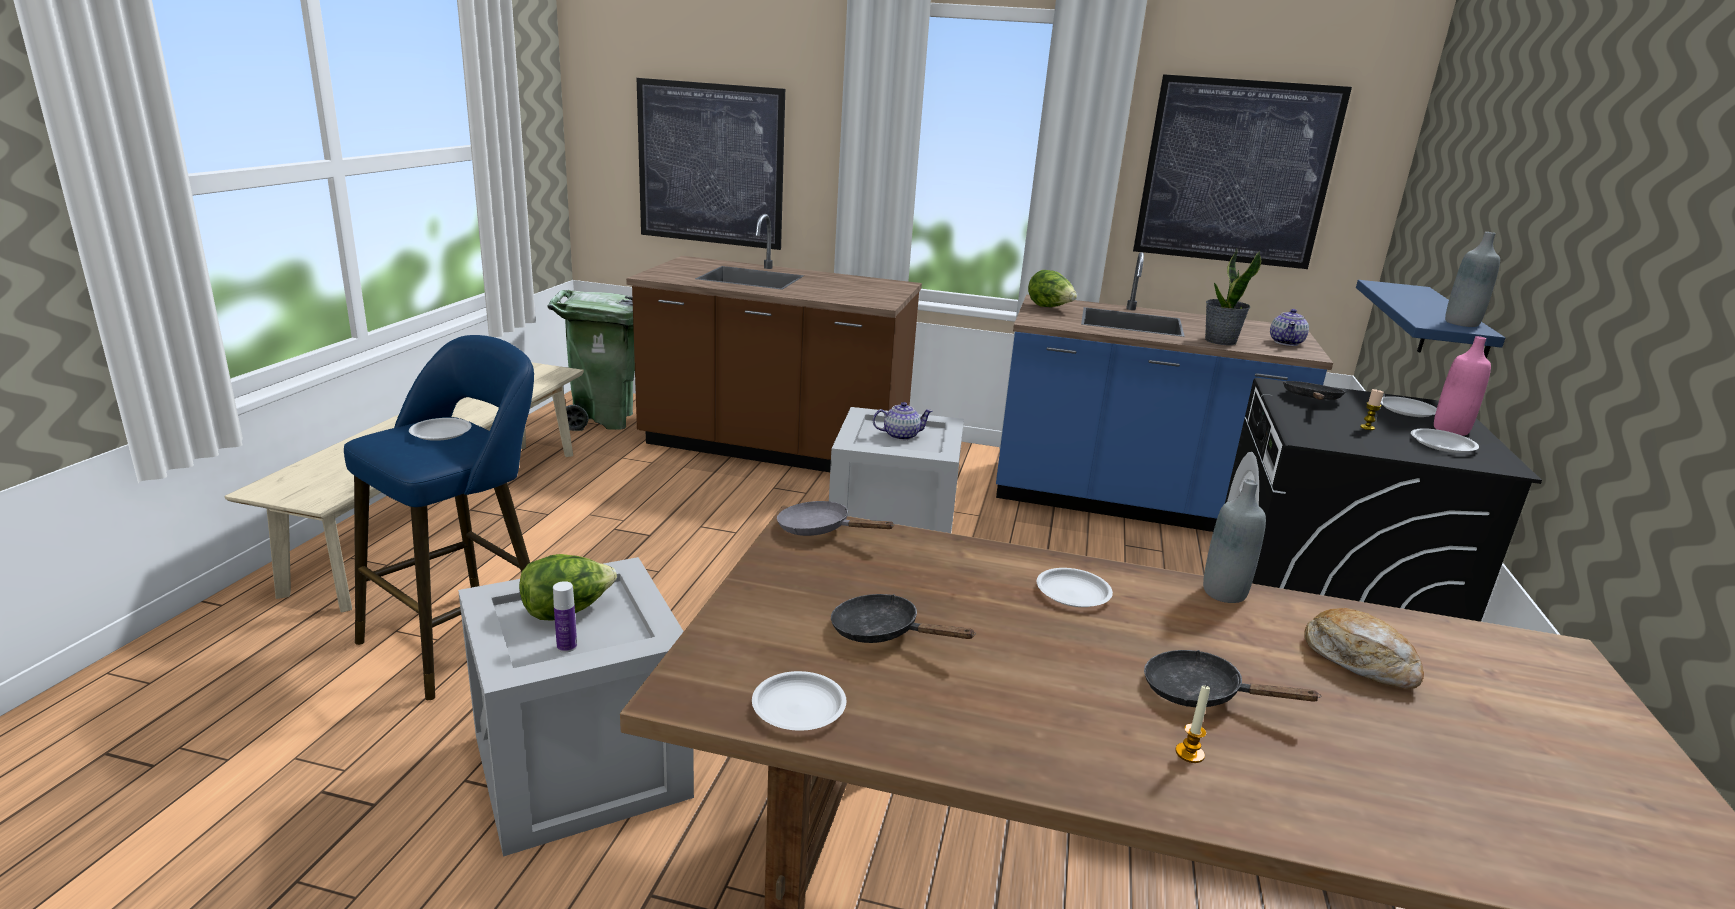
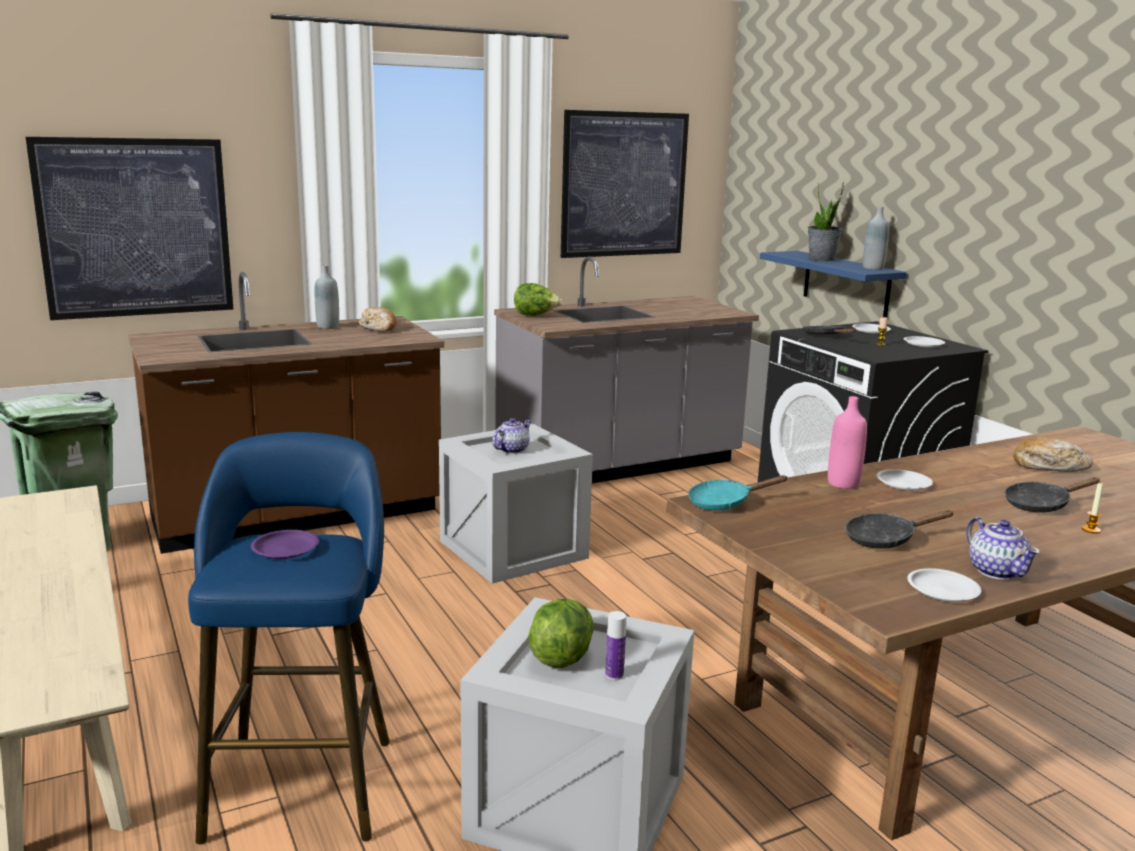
camera: 40 degrees left, 5 degrees down
(441, 433) = (286, 549): white plate -> purple plate
(820, 530) = (724, 503): grey frying pan -> turquoise frying pan
(870, 288) = (379, 328): none -> bread
(1131, 503) = (620, 465): blue counter -> grey counter
(1220, 341) = (680, 315): potted plant -> potted plant (821, 259)
(1224, 593) = (950, 458): grey bottle -> grey bottle (328, 327)
(1286, 342) = (711, 308): teapot -> teapot (996, 571)
(1450, 430) = (908, 336): pink bottle -> pink bottle (843, 483)

